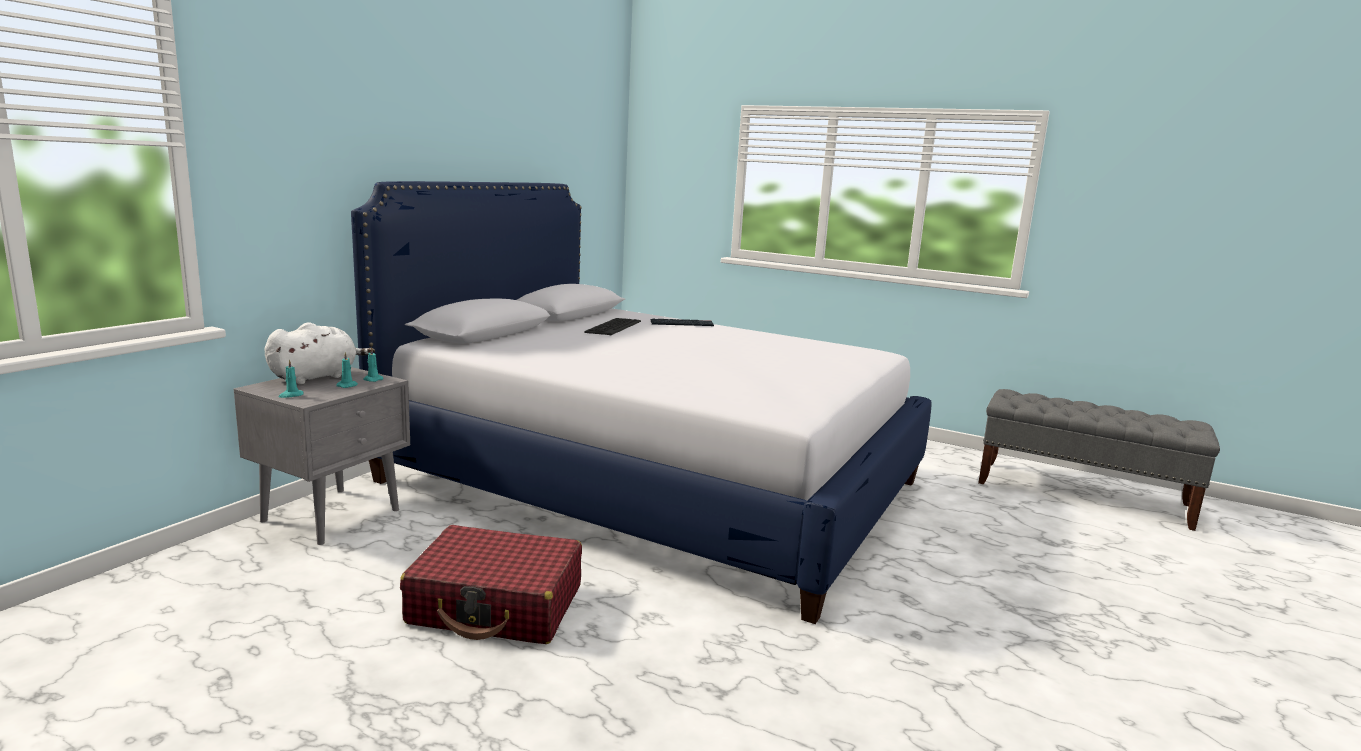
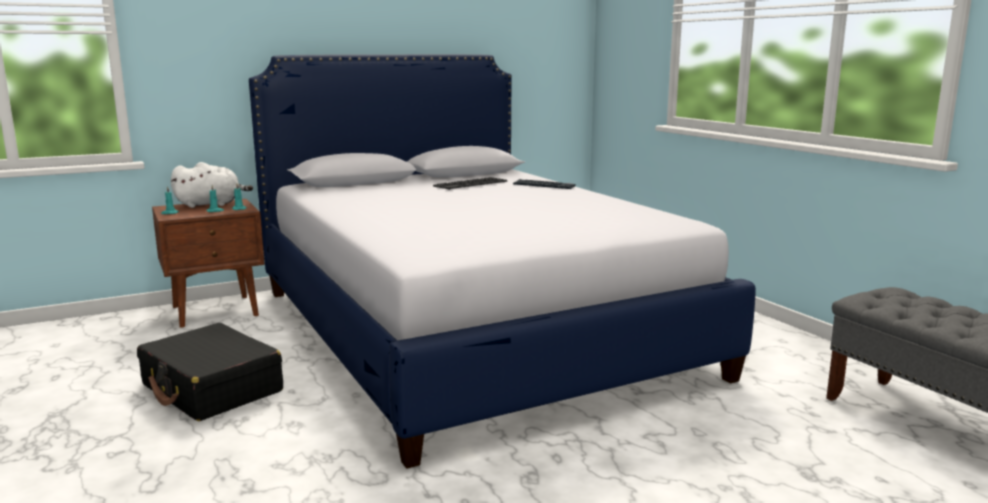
camera: 35 degrees right, 0 degrees up
(333, 515) = (216, 311): grey nightstand -> brown nightstand
(497, 605) = (212, 388): red suitcase -> black suitcase

